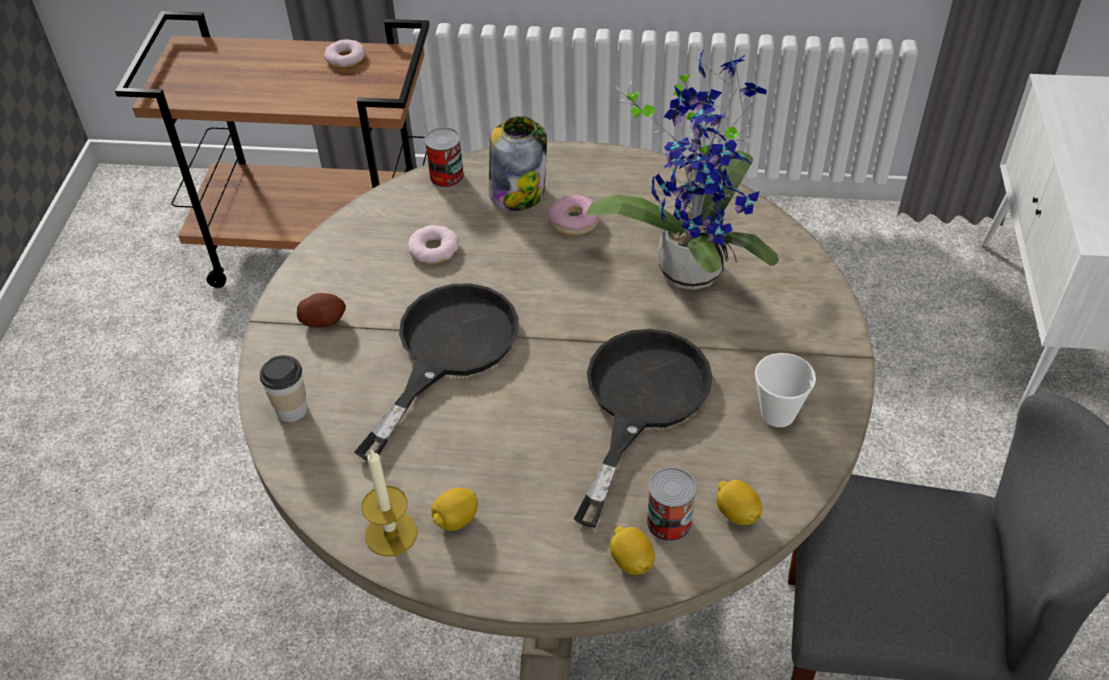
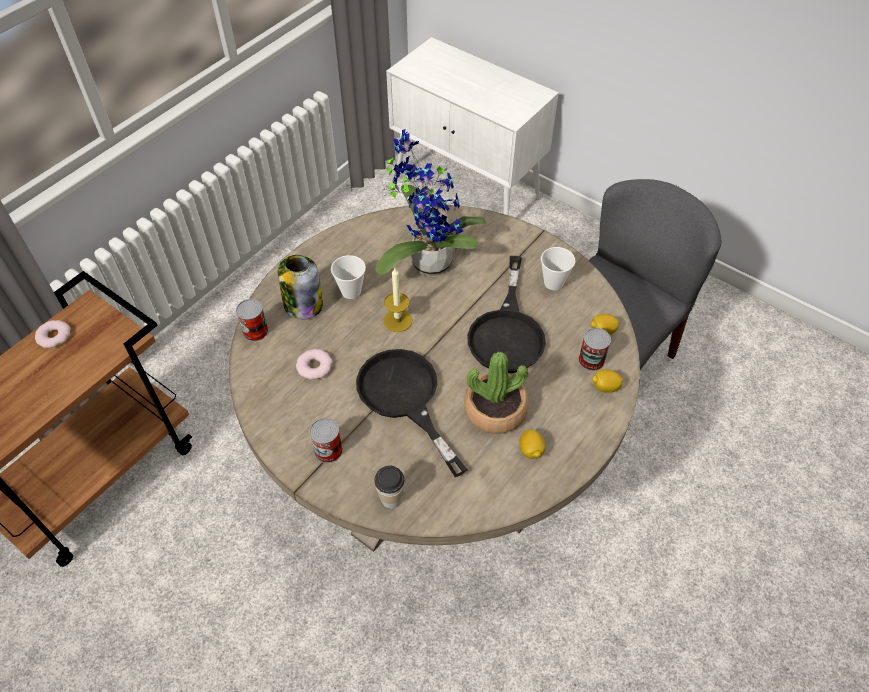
camera: 60 degrees left, 5 degrees up
(323, 320) = (328, 450): potato -> can
(391, 533) = (520, 486): candle -> candle (397, 320)
(496, 450) = (495, 410): none -> potted plant
(574, 221) = (351, 291): donut -> cup
(640, 402) = (507, 332): black frying pan -> black frying pan turned 135 degrees counterclockwise

